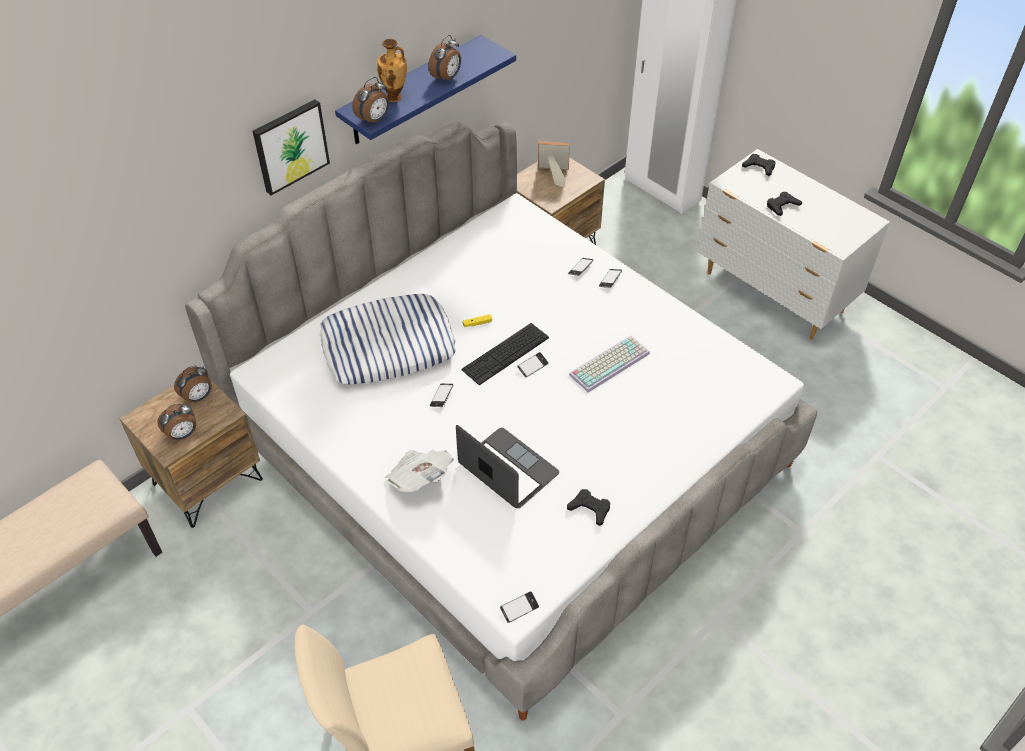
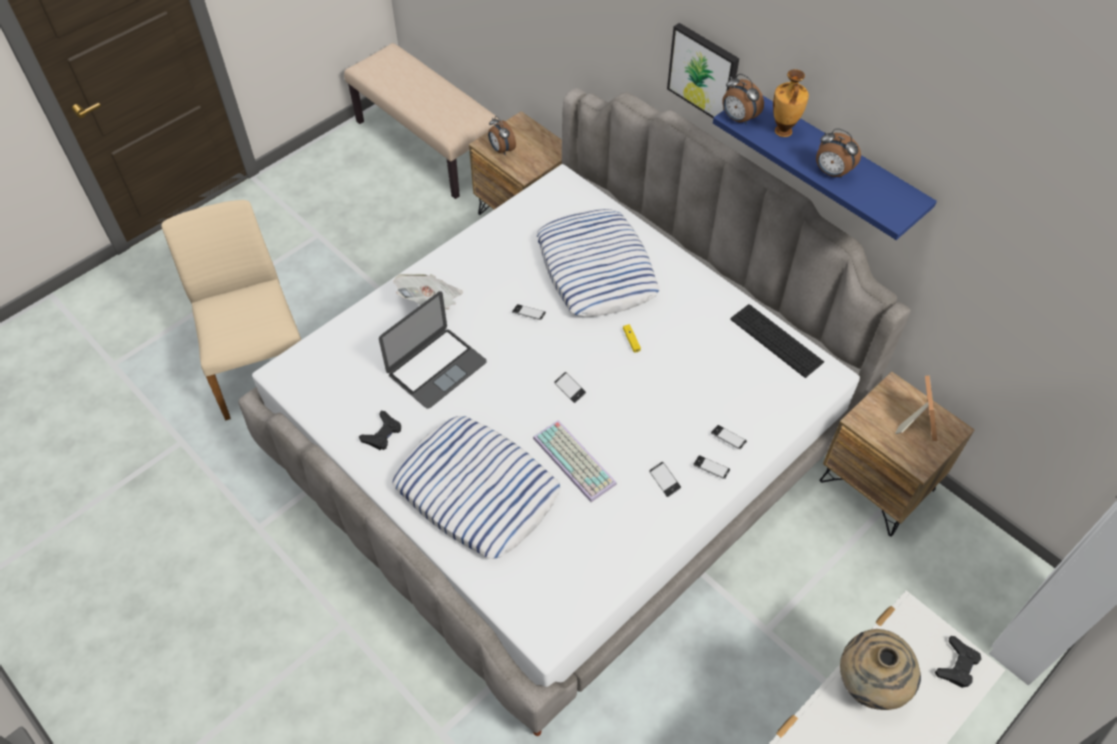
camera: 90 degrees right, 5 degrees up
(198, 397) = (542, 153): alarm clock -> none
(505, 353) = (588, 365): keyboard -> keyboard (776, 340)
(519, 608) = (283, 376): phone -> phone (664, 480)
(647, 430) = (477, 491): none -> pillow
(782, 206) = (869, 684): black game controller -> beige vase

